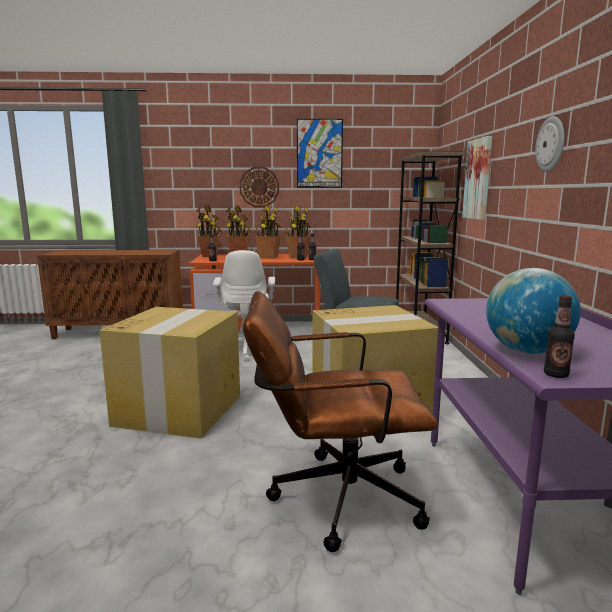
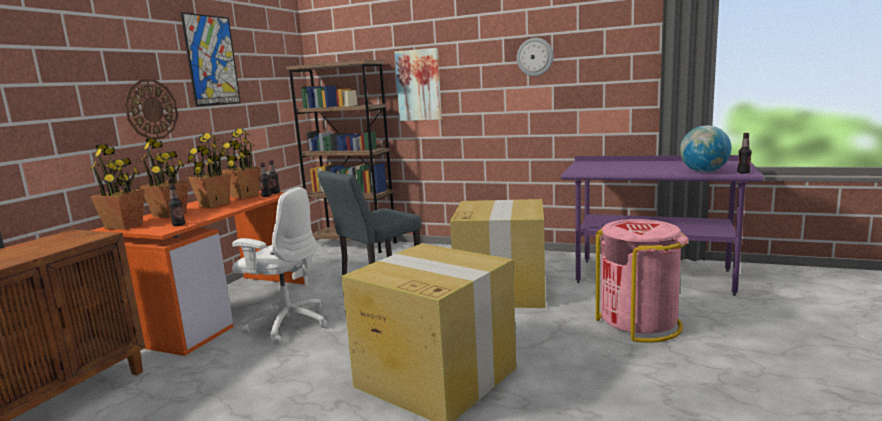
camera: 65 degrees left, 0 degrees up
(333, 497) = (639, 324): brown office chair -> pink trash can

